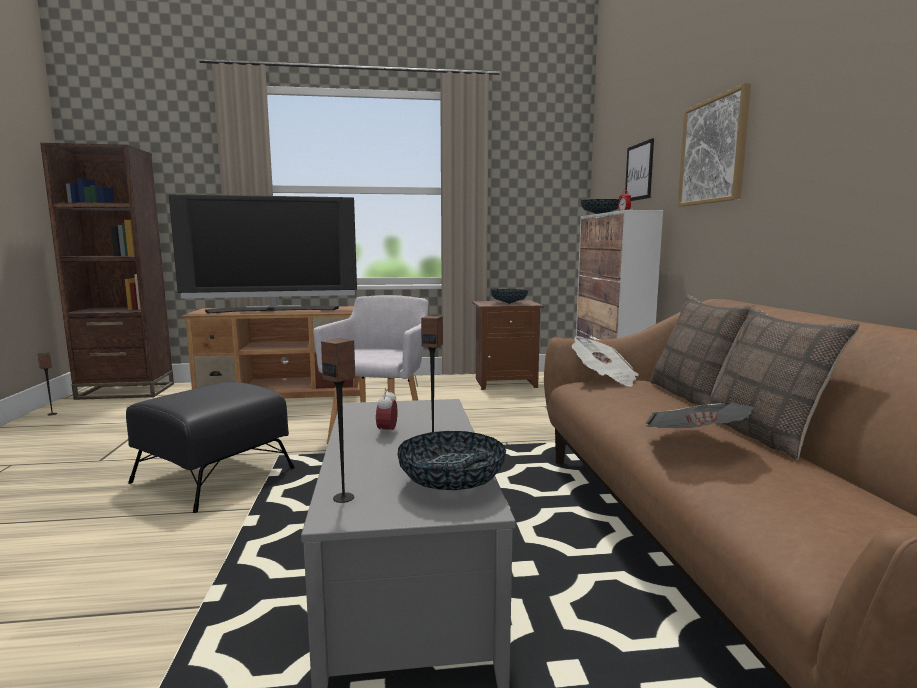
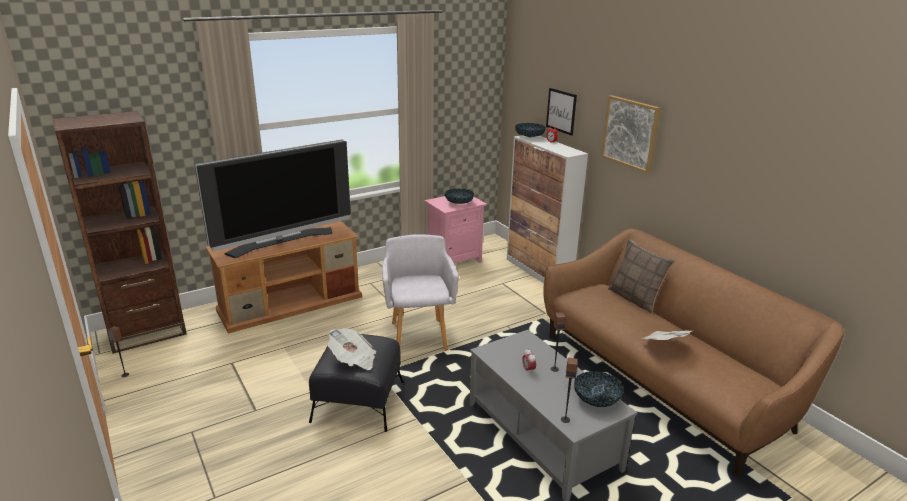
camera: 25 degrees left, 15 degrees up
(505, 383) = (453, 260): brown nightstand -> pink nightstand
(604, 379) = (583, 290): newspaper -> newspaper (353, 360)
(764, 435) = (685, 329): pillow -> none

